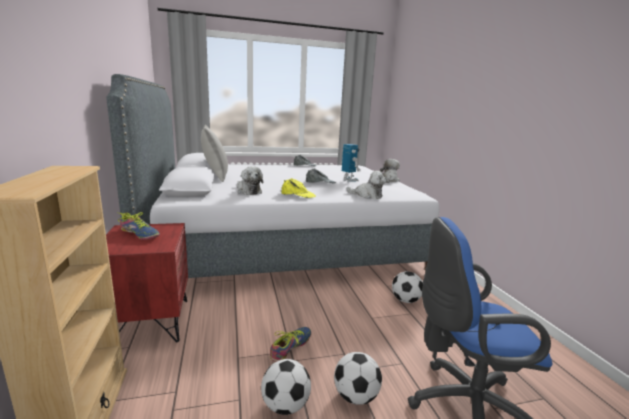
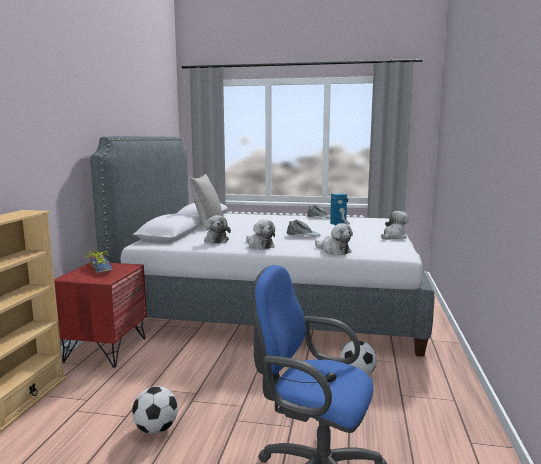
camera: 25 degrees right, 5 degrees down
(290, 346) = (199, 390): shoe -> none
(298, 194) = (259, 246): yellow cap -> plush toy
(355, 396) = (219, 439): football -> none

